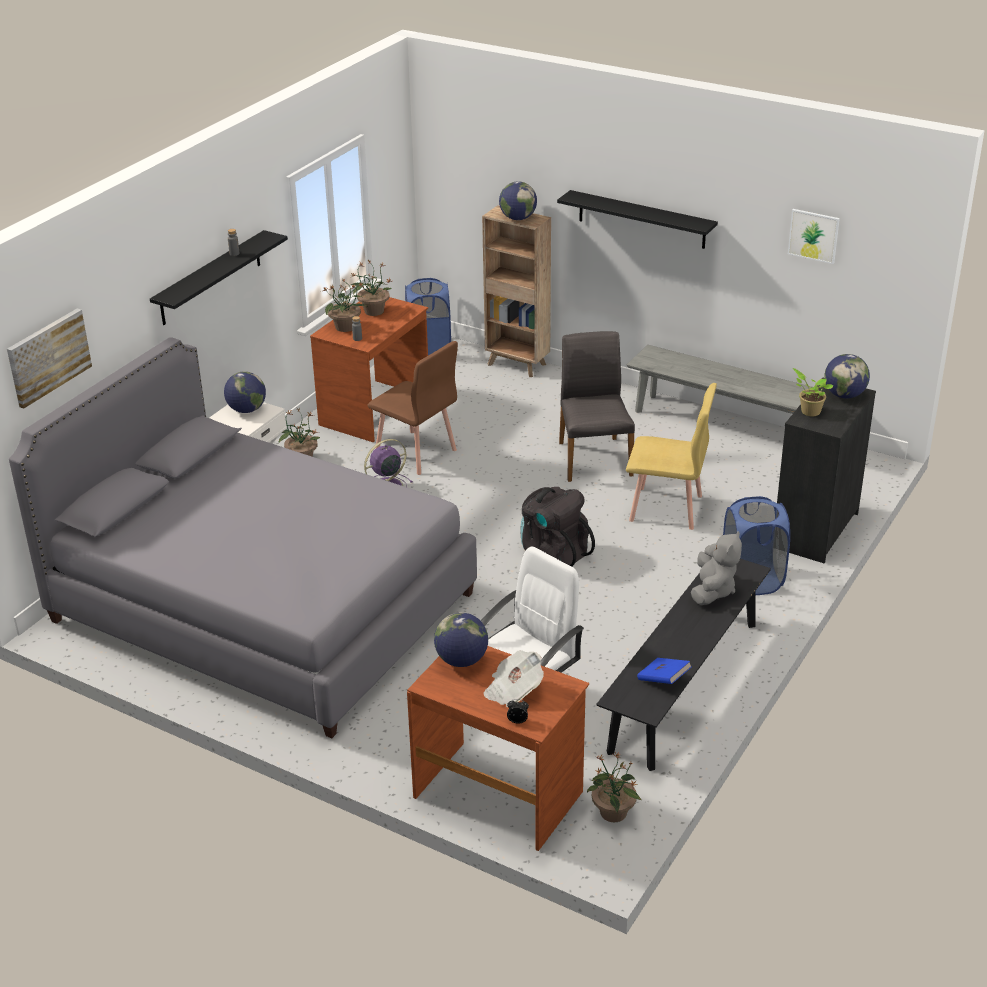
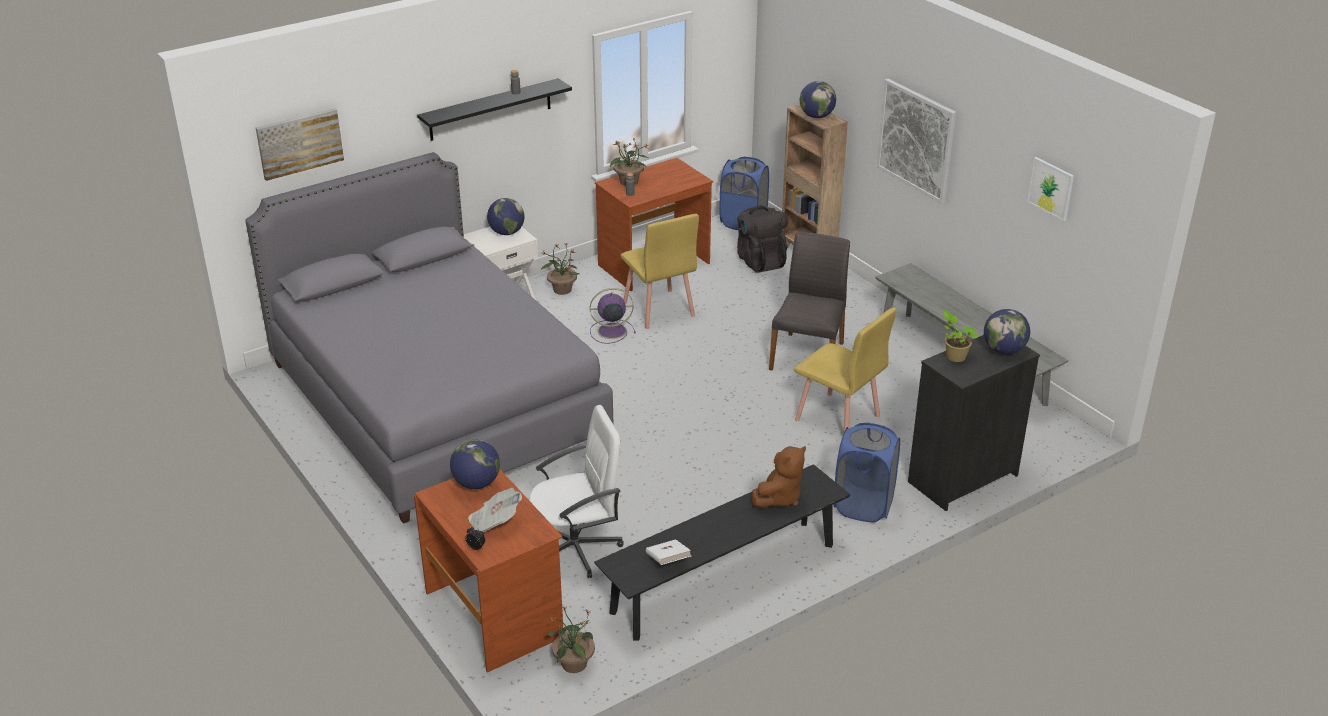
camera: 25 degrees right, 0 degrees up
(373, 311) = (664, 173): potted plant -> none
(415, 453) = (658, 309): brown chair -> yellow chair
(553, 553) = (705, 428): black backpack -> black backpack (760, 260)
(641, 219) = (916, 140): black shelf -> picture
(663, 680) = (668, 560): blue book -> white book
(713, 590) = (779, 498): grey plush toy -> brown plush toy

